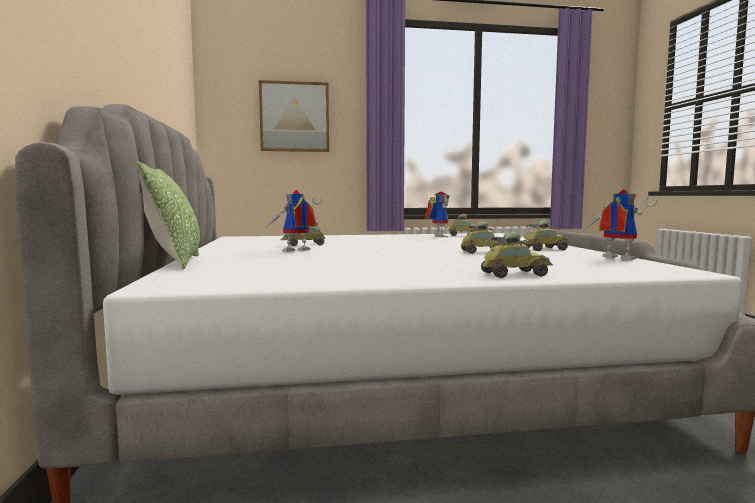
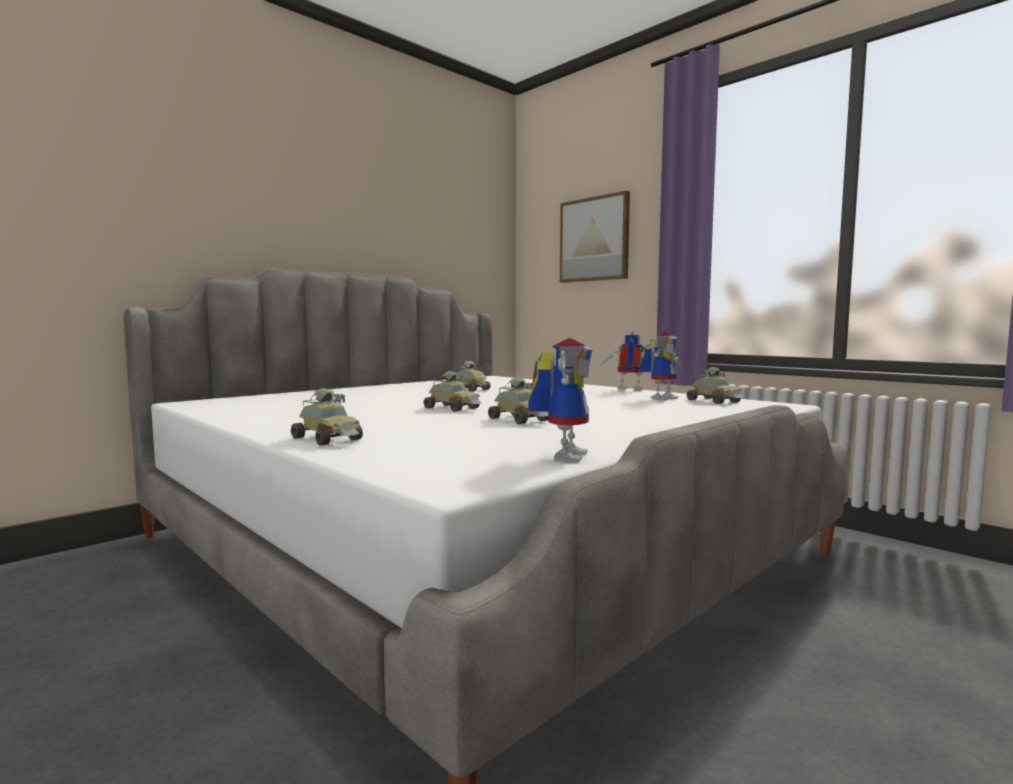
camera: 55 degrees right, 0 degrees up
(174, 262) = (299, 391): pillow -> none
(296, 251) = (411, 394): toy robot -> toy robot (627, 389)
(544, 249) = (613, 430): toy car -> toy car (453, 408)

